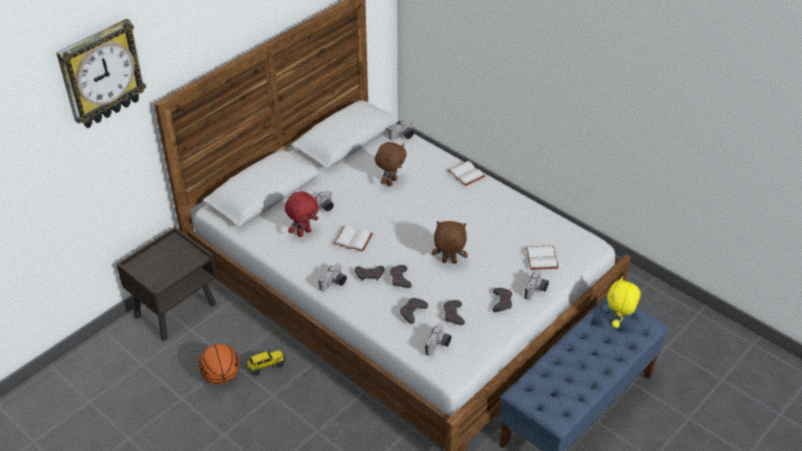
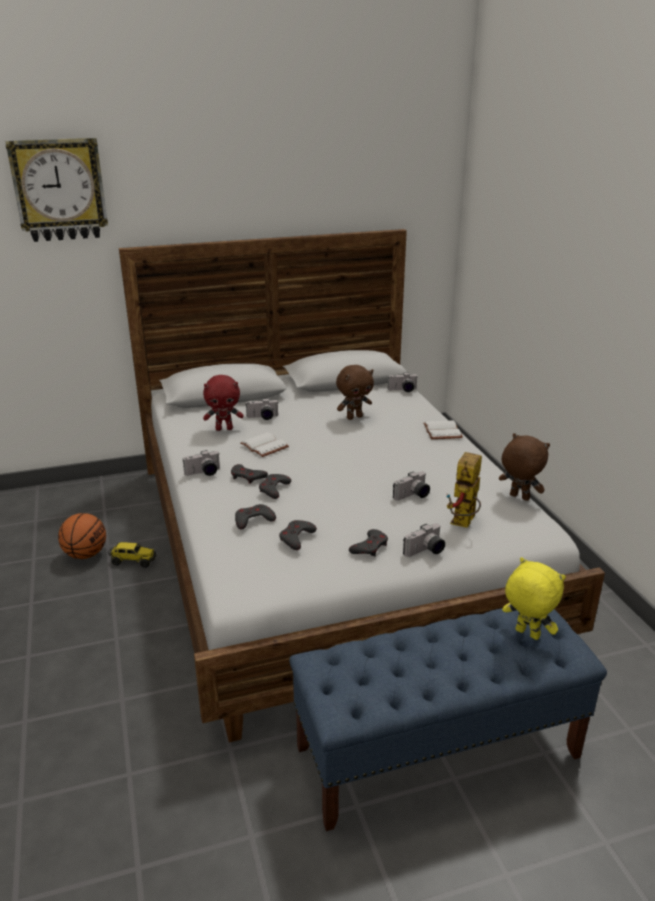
camera: 30 degrees right, 15 degrees down
(176, 310) = (109, 491): brown nightstand -> none
(439, 346) = (247, 560): camera -> camera (413, 496)
(448, 262) = (345, 493): brown plush toy -> brown plush toy (518, 497)
(542, 258) = (463, 524): white book -> toy robot
(618, 322) = (526, 634): yellow plush toy -> yellow plush toy turned 75 degrees clockwise

